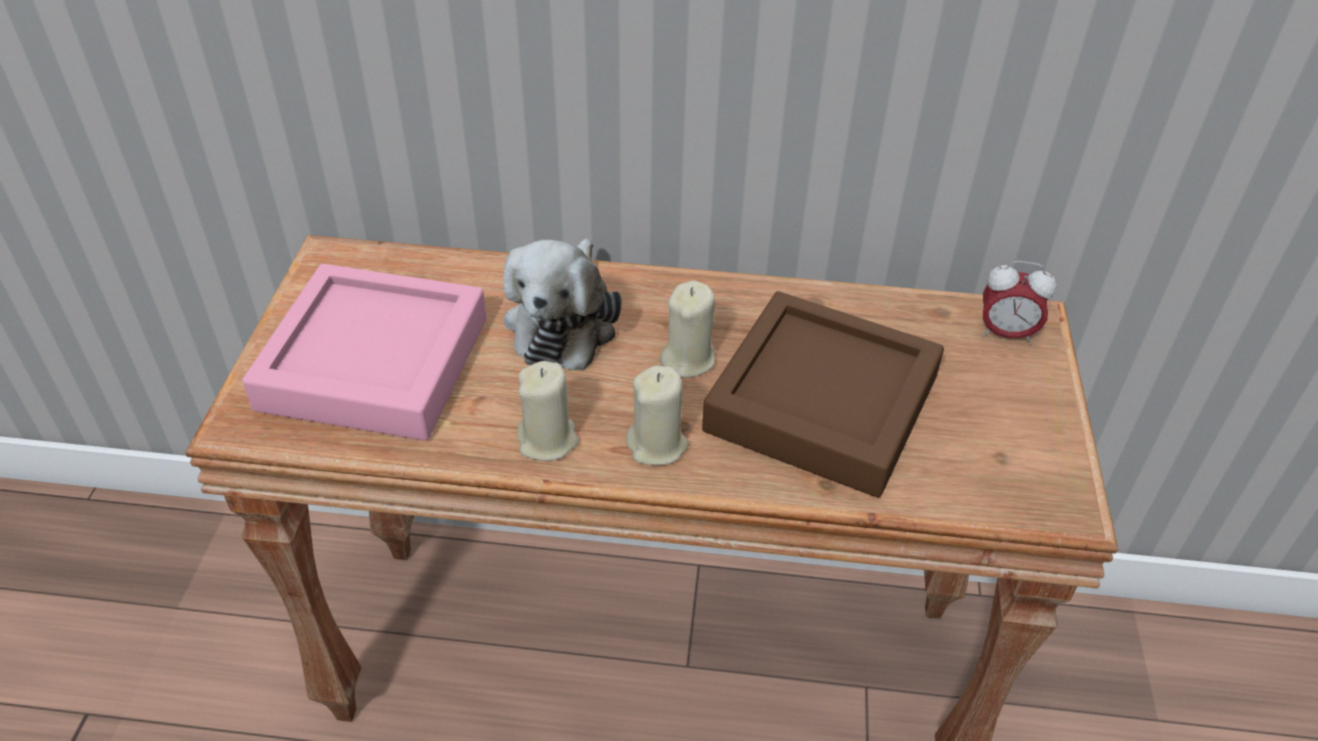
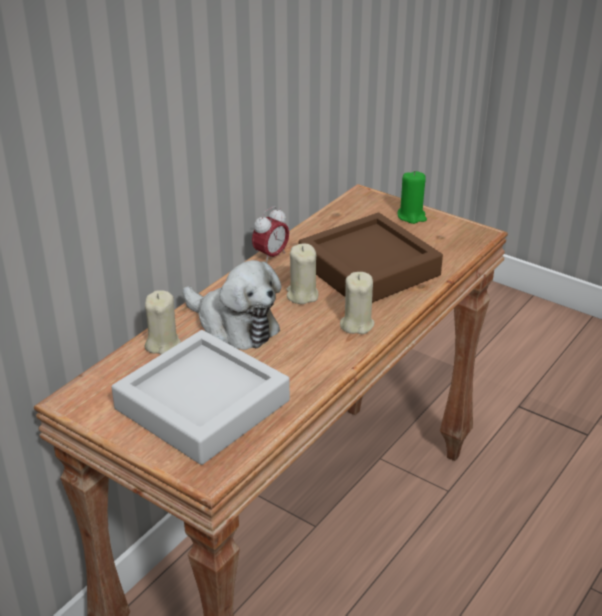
camera: 60 degrees left, 10 degrees down
(375, 363) = (202, 405): pink tray -> grey tray
(548, 440) = (324, 358): beige candle -> beige candle (162, 344)
(1005, 334) = (366, 205): alarm clock -> alarm clock (271, 256)
(1029, 399) = (411, 216): none -> green candle

